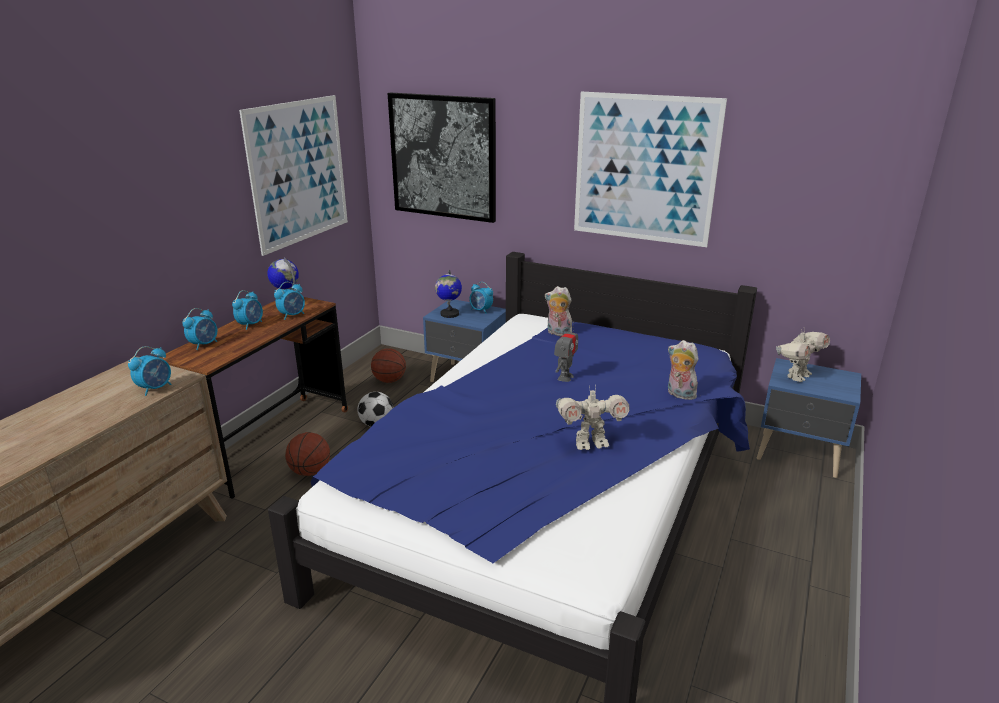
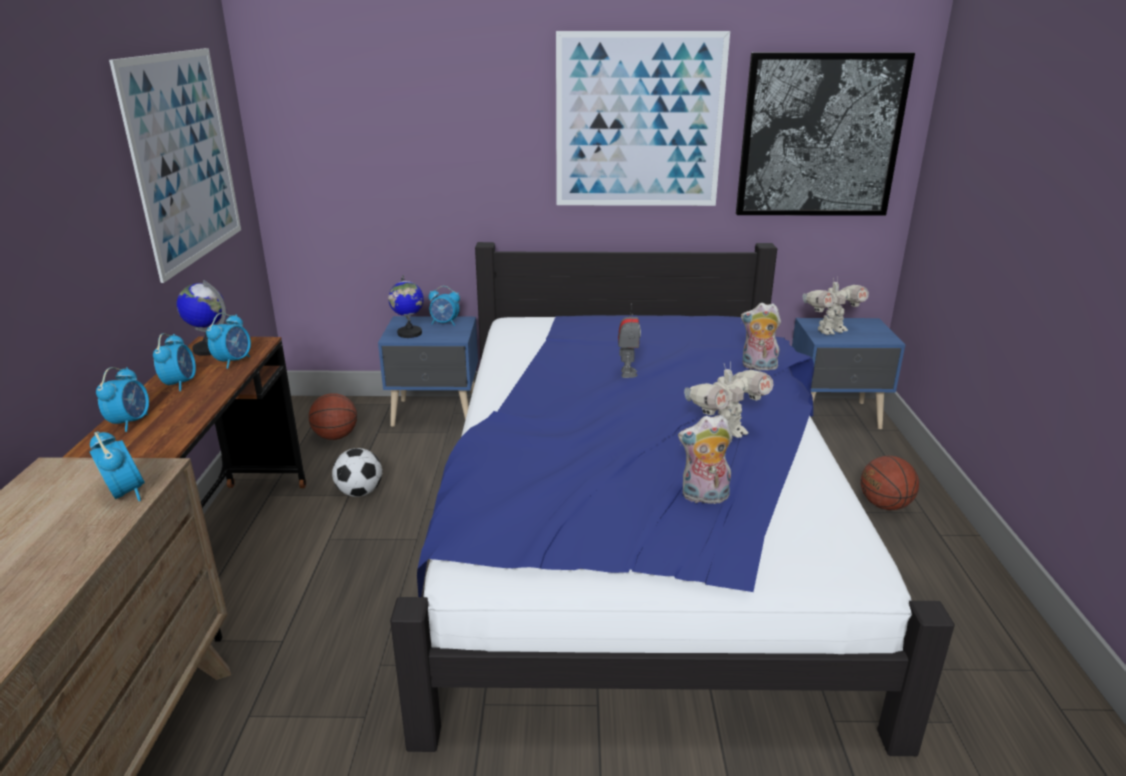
camera: 25 degrees left, 0 degrees up
(155, 388) = (125, 493): alarm clock -> alarm clock turned 45 degrees counterclockwise
(310, 471) = (311, 573): basketball -> basketball (884, 505)
(443, 157) = (369, 129): picture -> picture (820, 136)
(558, 333) = (570, 330): plush toy -> plush toy (704, 497)
(796, 376) = (830, 331): toy robot -> toy robot turned 45 degrees clockwise

